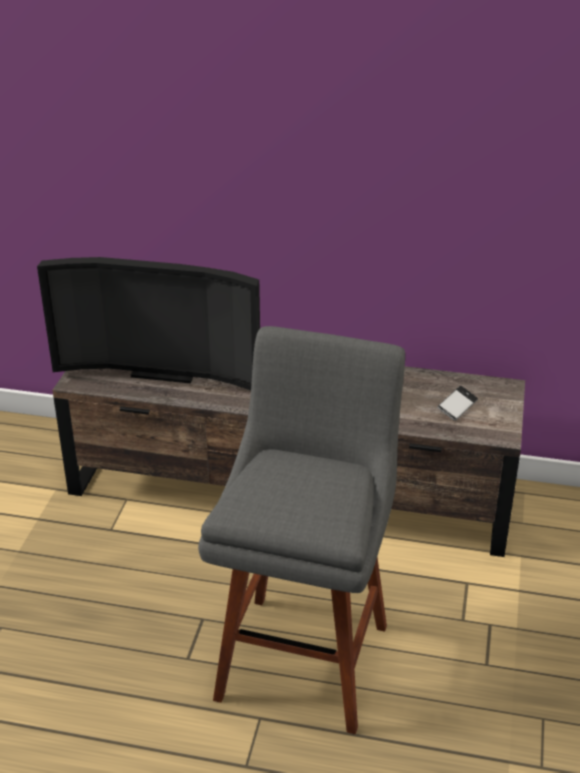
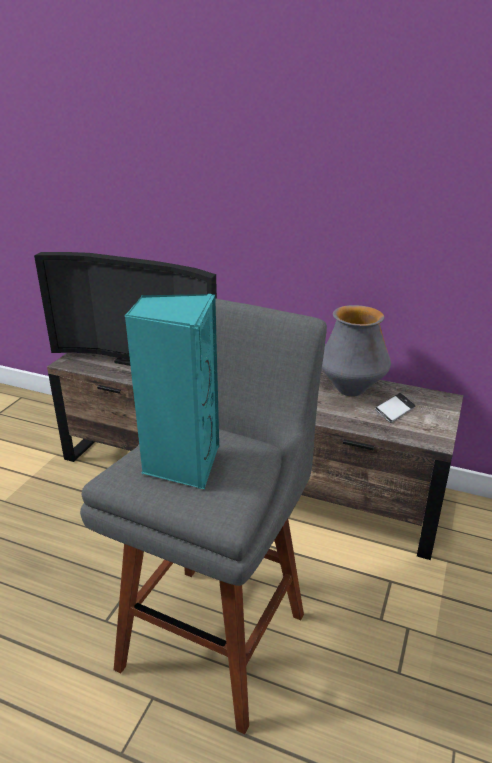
camera: 10 degrees right, 5 degrees down
(286, 493) = (181, 463): none -> turquoise speaker
(407, 386) = (351, 390): none -> vase

